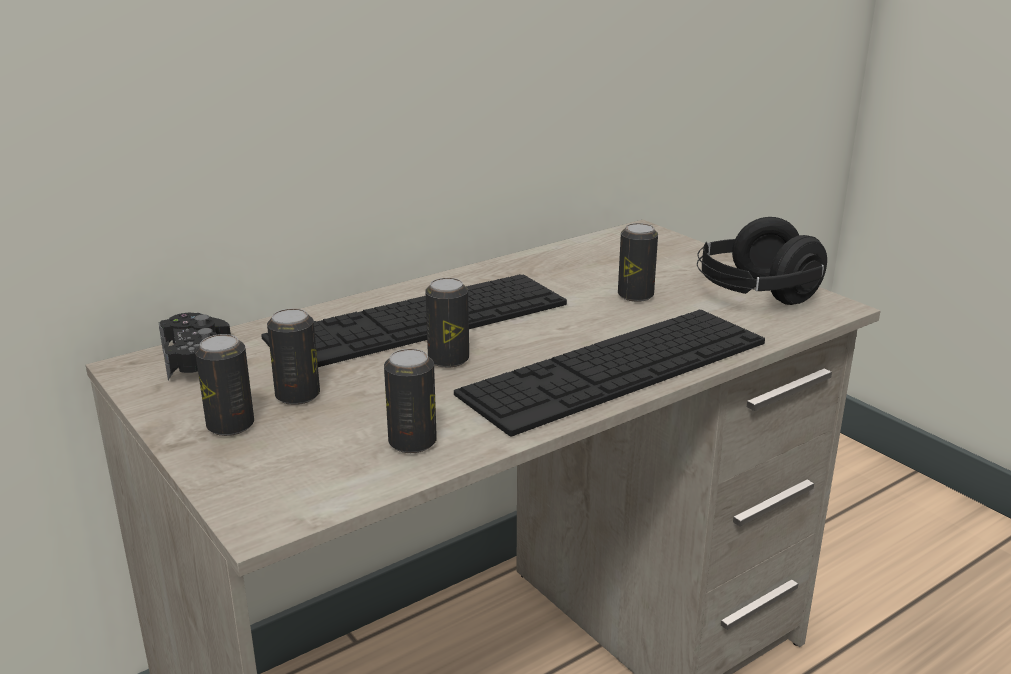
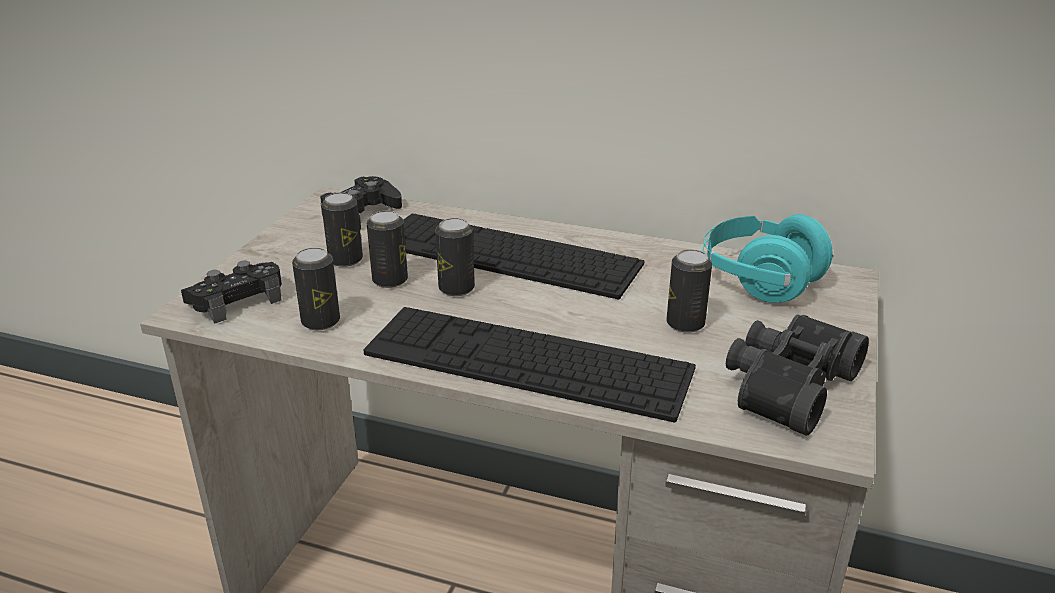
camera: 55 degrees right, 5 degrees up
(230, 426) = (287, 256): can -> can (390, 280)
(286, 481) = (236, 300): none -> black game controller
(608, 253) = (759, 281): none -> turquoise headphones
(755, 295) = (785, 385): black headphones -> black binoculars

